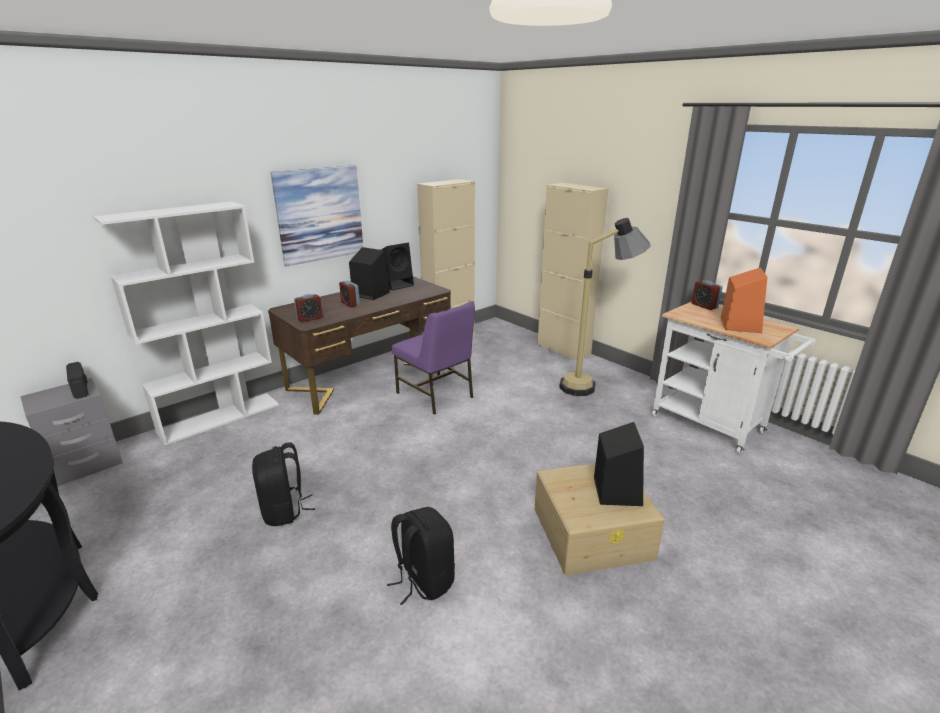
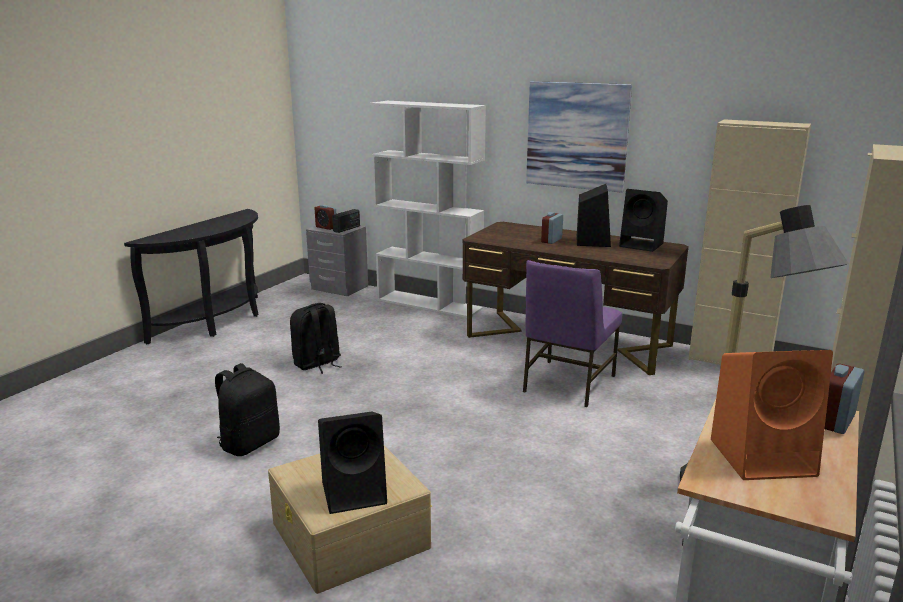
camera: 70 degrees right, 5 degrees down
(310, 319) = (493, 236): alarm clock -> alarm clock (326, 227)

